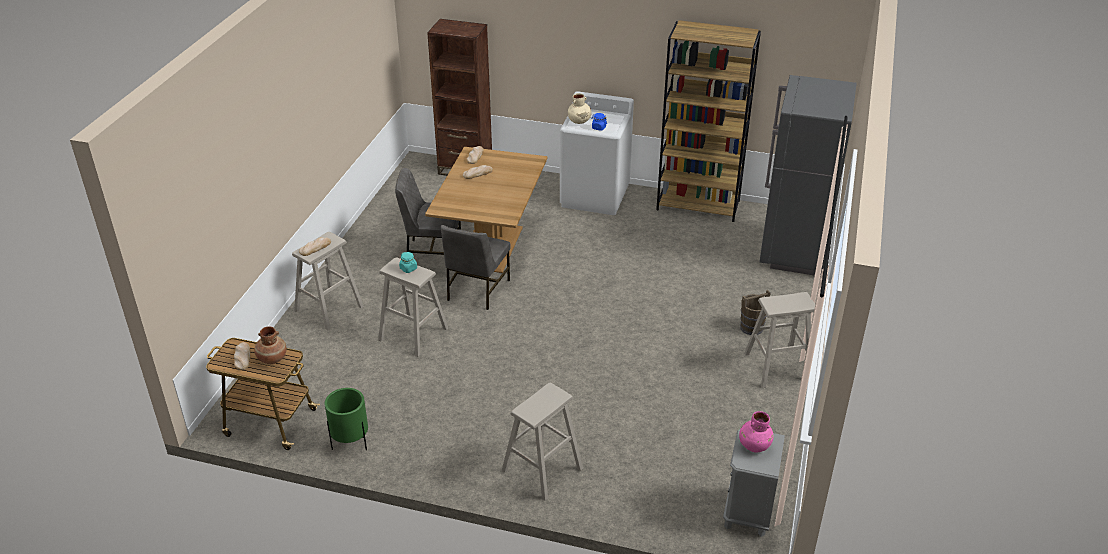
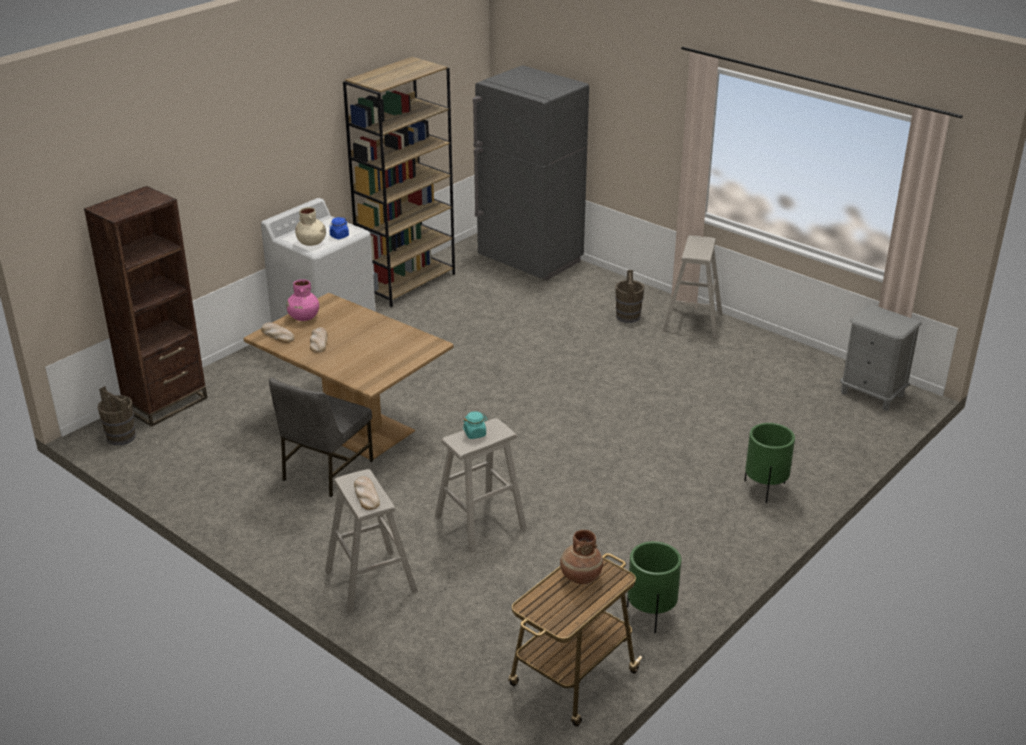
camera: 65 degrees left, 5 degrees down
(242, 357) = (562, 602): bread -> none
(420, 169) = (121, 437): none -> brown bucket
(477, 290) = (433, 457): grey chair -> none
(542, 469) = (764, 489): beige stool -> green planter
(754, 445) = (878, 320): pink vase -> pink vase (303, 317)

